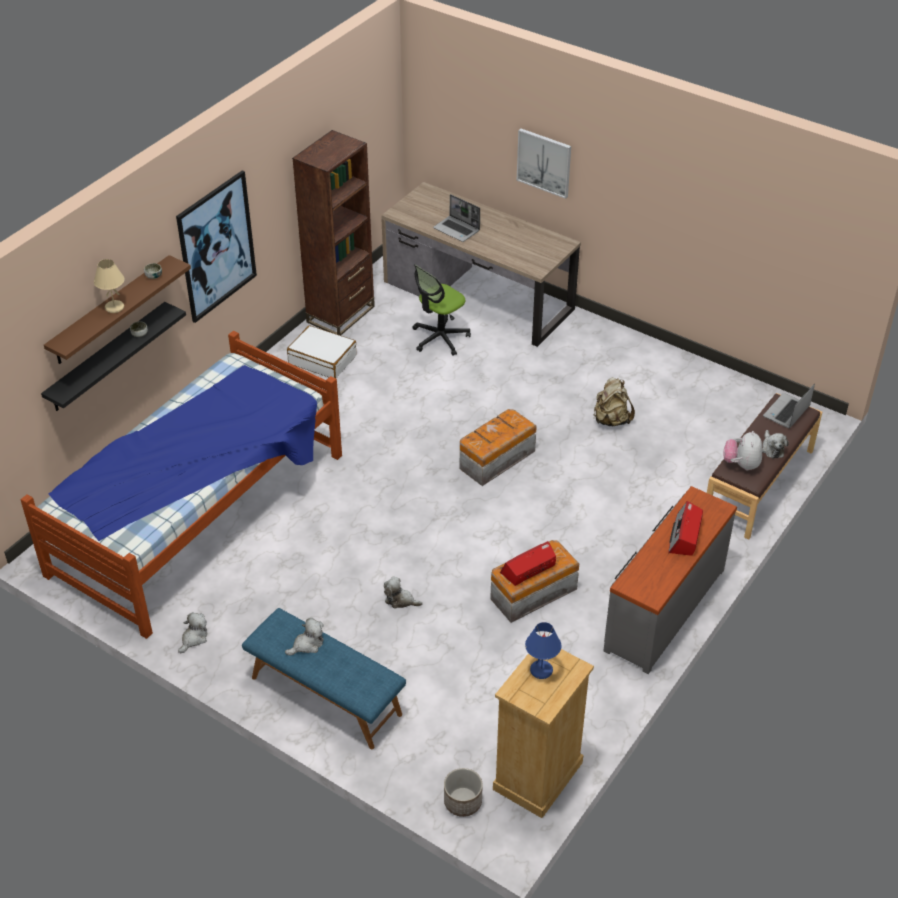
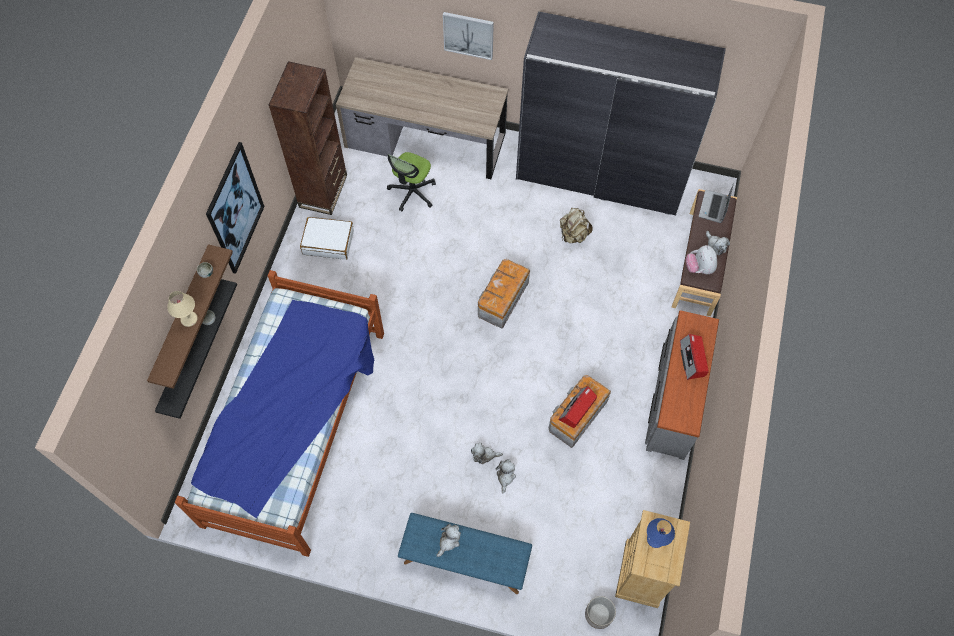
camera: 20 degrees left, 20 degrees up
(194, 638) = (344, 543): plush toy -> plush toy (505, 476)
(457, 230) = (404, 103): laptop -> none
(671, 374) = (600, 176): none -> grey wardrobe

